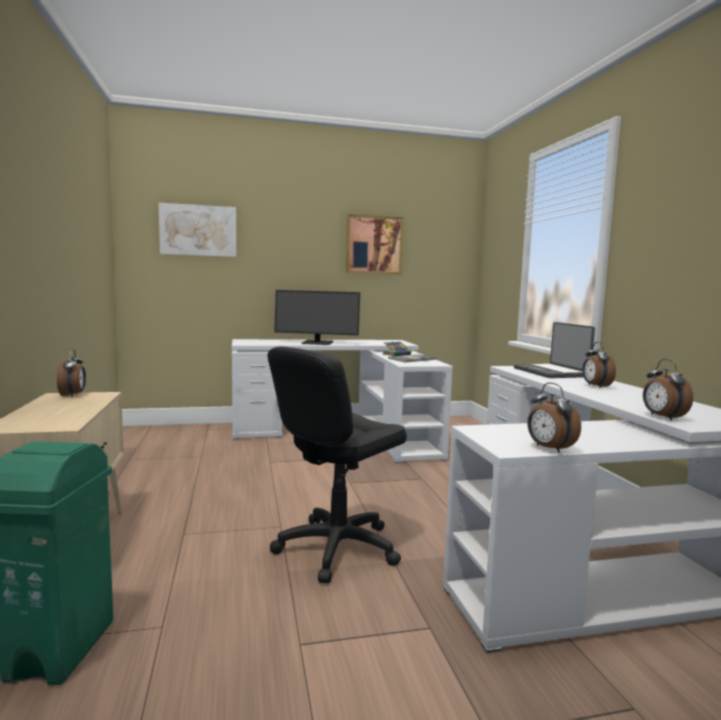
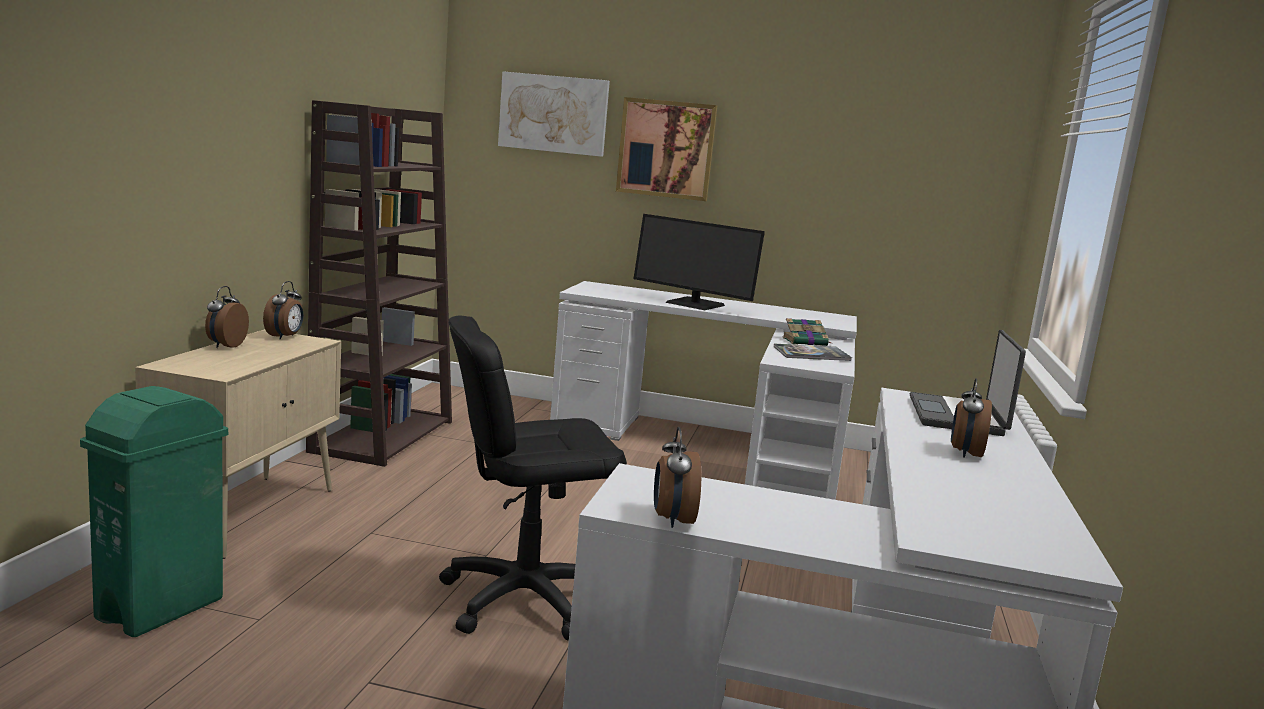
camera: 25 degrees right, 5 degrees up
(121, 466) = (383, 435): none -> brown bookcase
(374, 245) = (826, 149): picture -> picture (666, 149)
(662, 417) = (920, 519): alarm clock -> alarm clock (225, 346)

